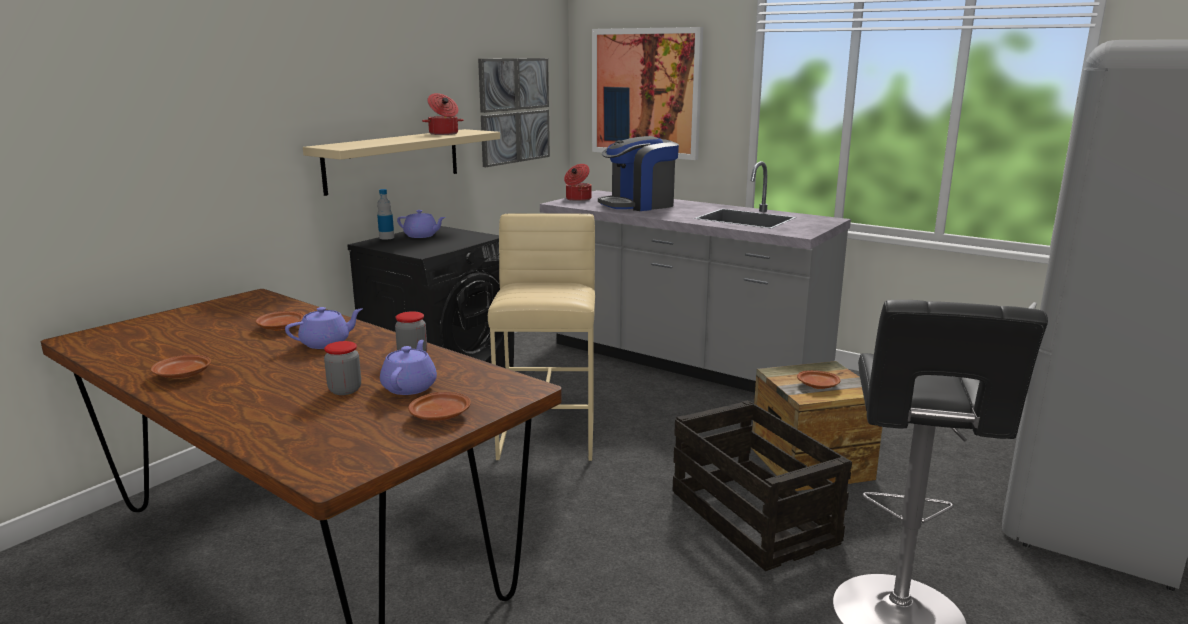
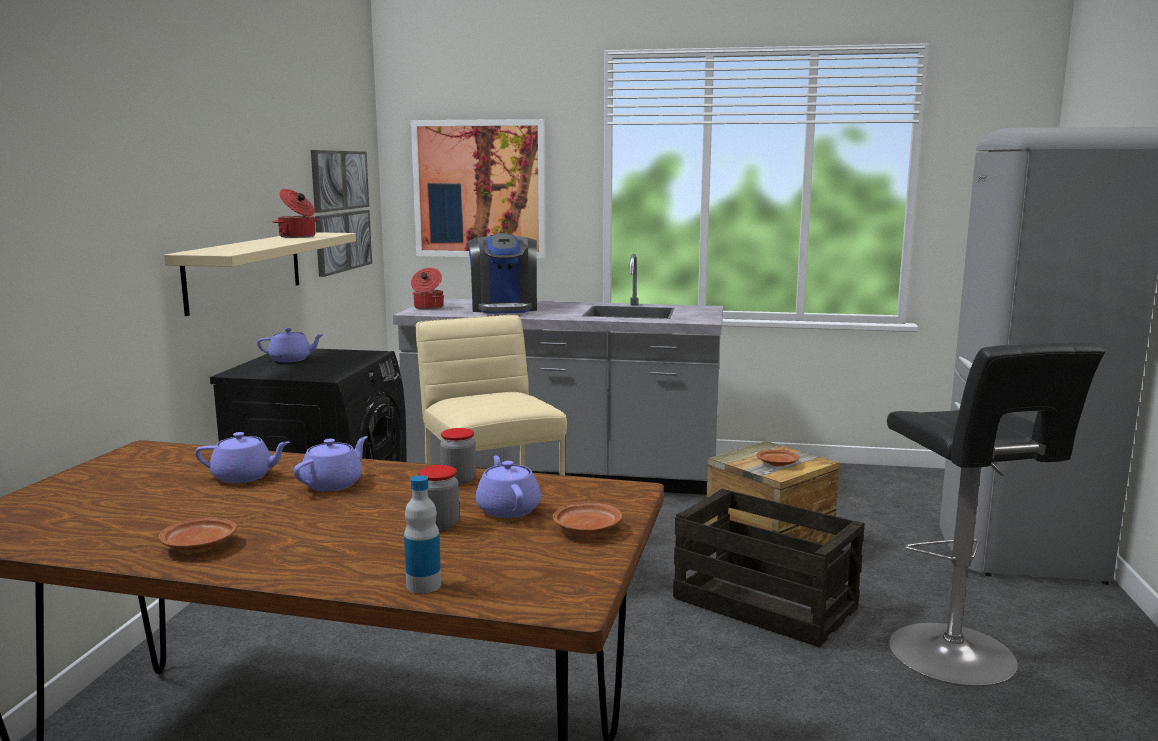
camera: 25 degrees left, 5 degrees down
(281, 327) = (244, 477): brown plate -> purple teapot
(386, 237) = (250, 365): bottle -> bottle (423, 585)
(639, 205) = (504, 308): coffee machine -> coffee machine turned 45 degrees counterclockwise

